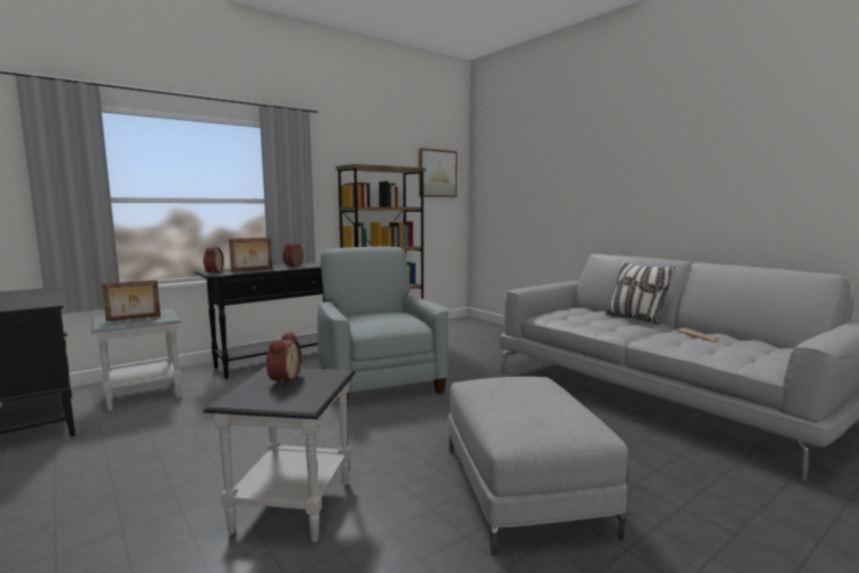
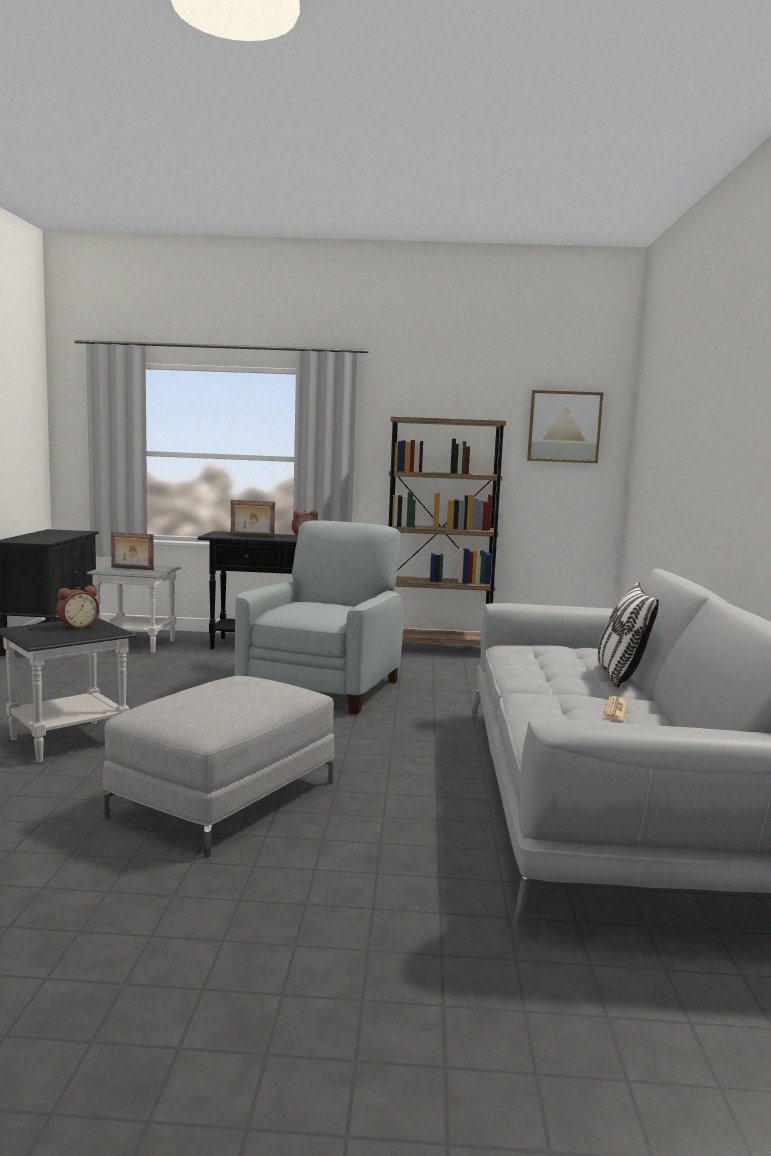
camera: 40 degrees right, 0 degrees up
(213, 272) = (215, 534): alarm clock -> none

